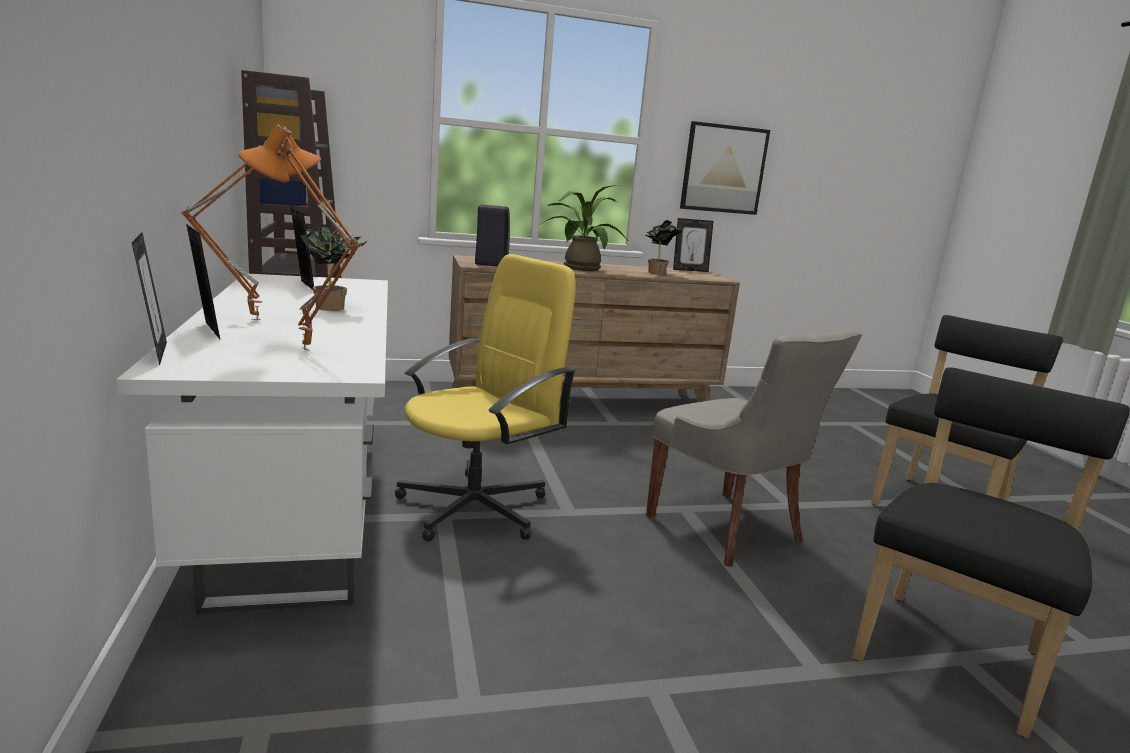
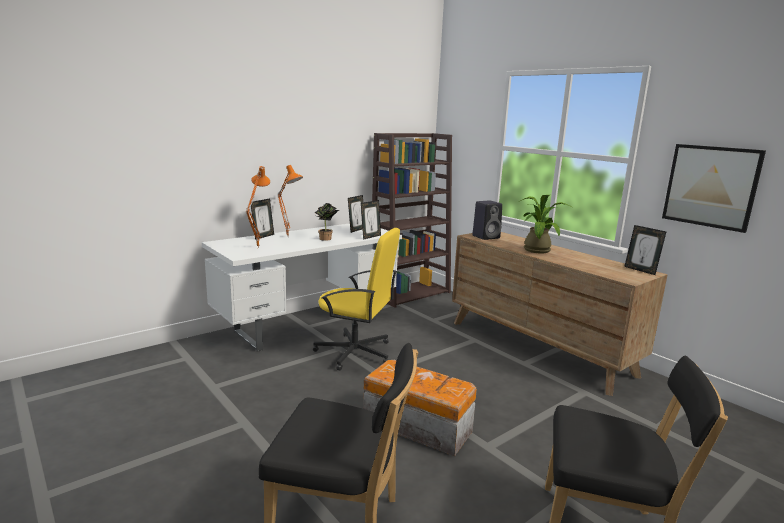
camera: 65 degrees right, 0 degrees up
(155, 353) = (229, 239): picture frame -> picture frame (370, 237)
(658, 273) = (588, 265): potted plant -> none
(728, 529) = (417, 425): grey chair -> storage box

